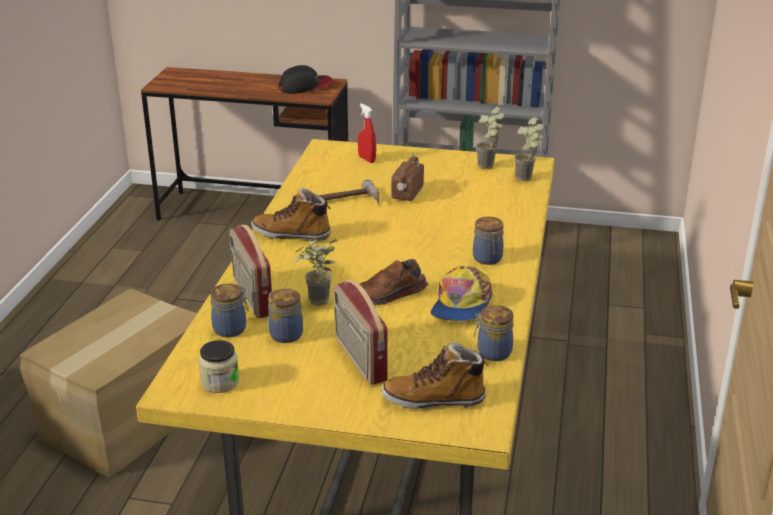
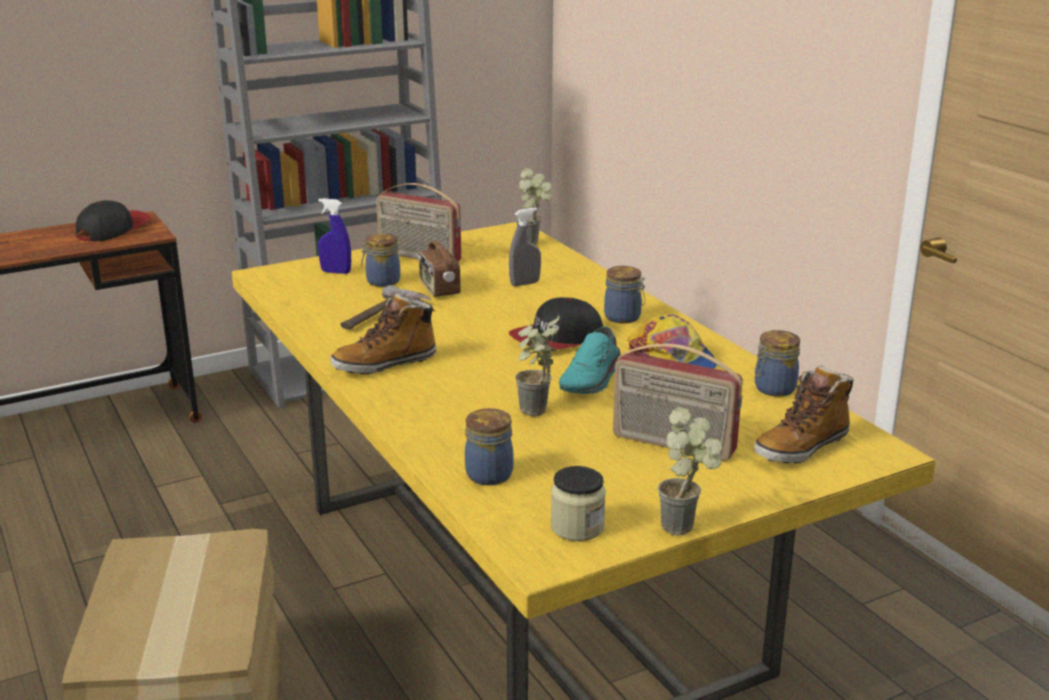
camera: 40 degrees left, 5 degrees down
(251, 297) = (454, 436): radio -> radio (419, 257)
(285, 334) = (557, 454): jar -> jar (381, 281)
(367, 159) = (336, 272): red spray bottle -> blue spray bottle
(389, 295) = (593, 380): brown shoe -> turquoise shoe
(418, 257) = (557, 339): none -> cap
(467, 209) = (525, 283): none -> grey spray bottle
(489, 167) = (479, 244): potted plant -> potted plant (687, 528)

